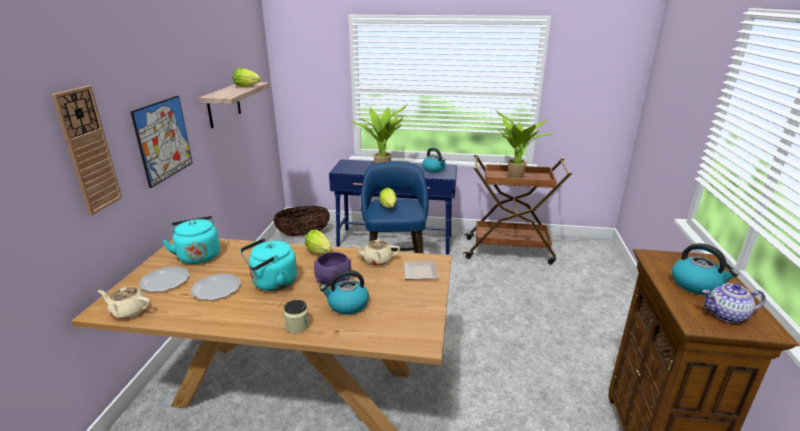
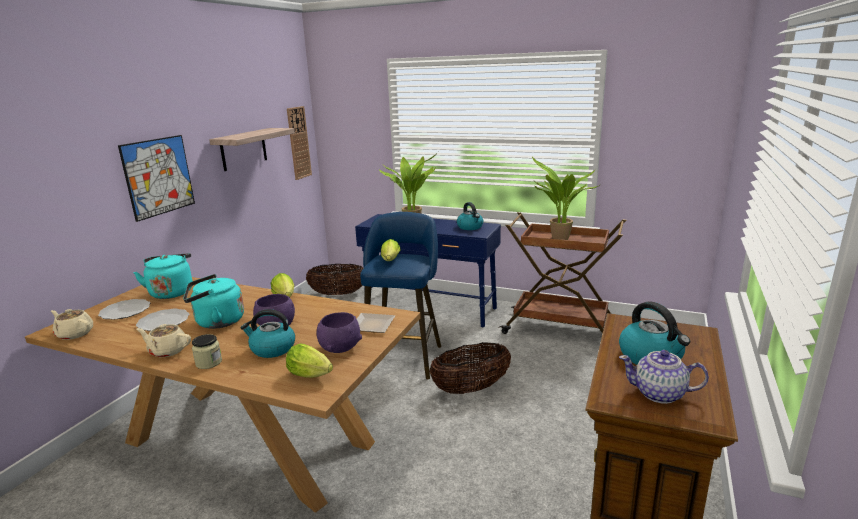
camera: 15 degrees right, 5 degrees down
(88, 151) = (62, 177): wall clock -> wall clock (298, 143)
(248, 86) = (268, 131): lettuce -> lettuce (312, 375)
(377, 260) = (336, 310): beige teapot -> beige teapot (167, 351)
(408, 297) = (339, 348): none -> purple bowl
(465, 310) = (471, 388): none -> basket

